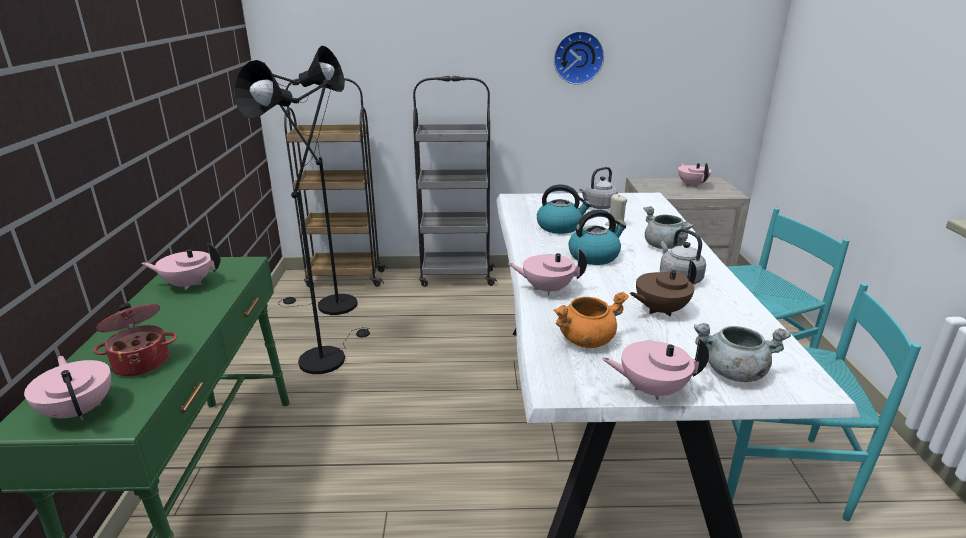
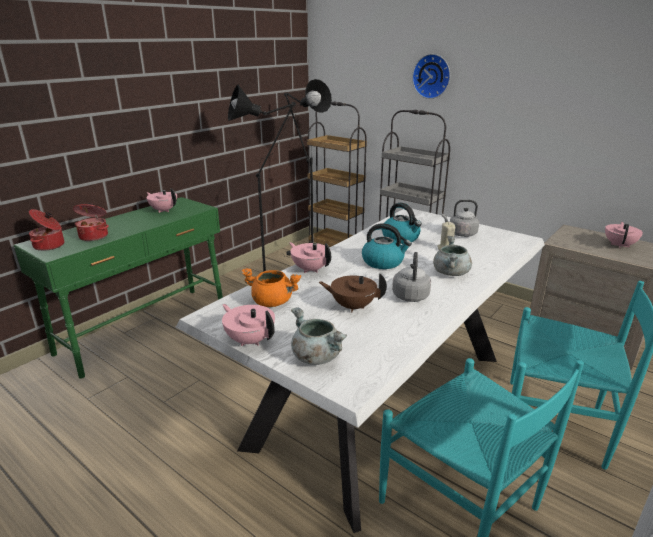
camera: 40 degrees right, 0 degrees up
(80, 410) = (50, 246): pink teapot -> cooking pot
(578, 57) = (536, 104): wall clock -> wall clock (432, 76)

